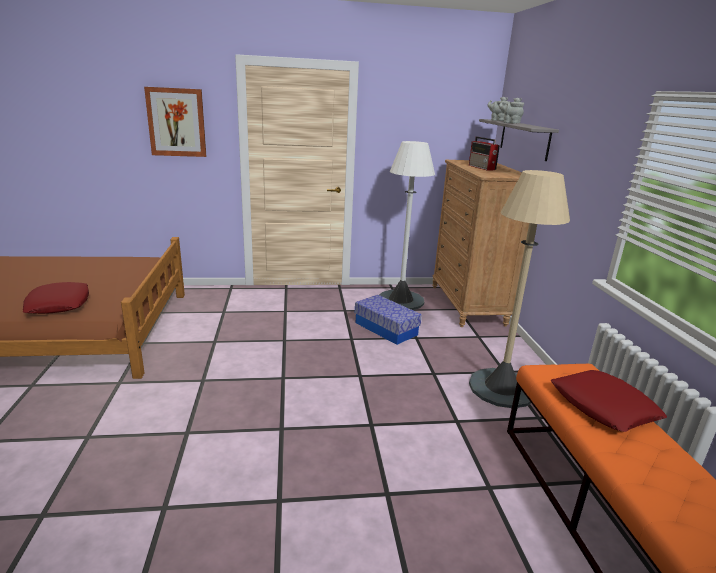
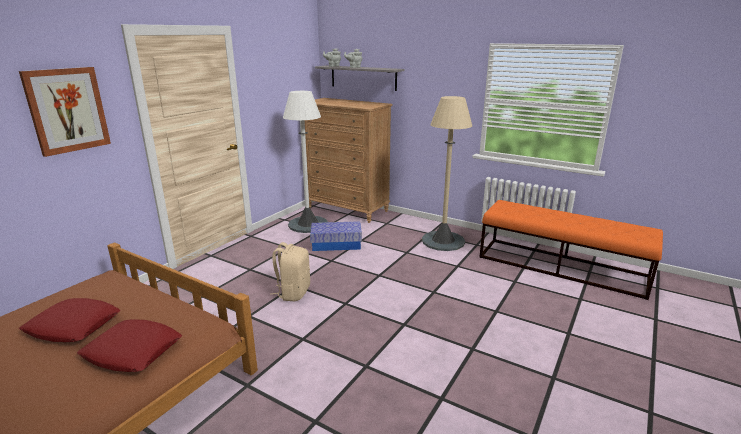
camera: 50 degrees left, 0 degrees up
(271, 345) = (293, 292): none -> beige backpack
(482, 168) = (343, 103): radio -> none
(603, 406) = (535, 212): red pillow -> red pillow (73, 326)

